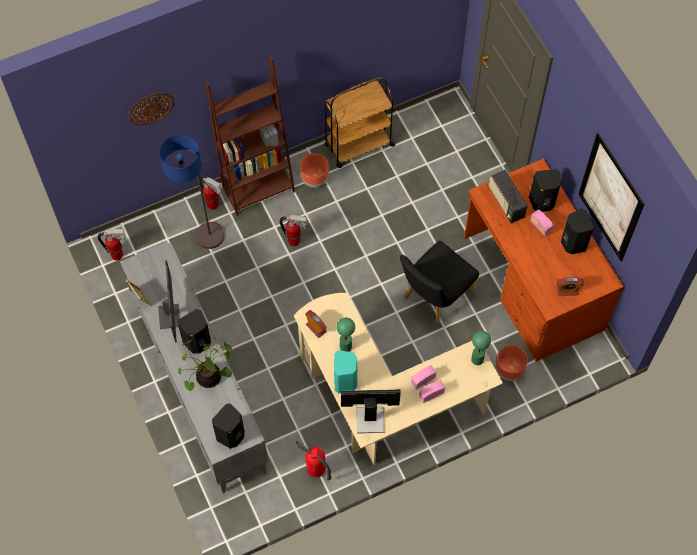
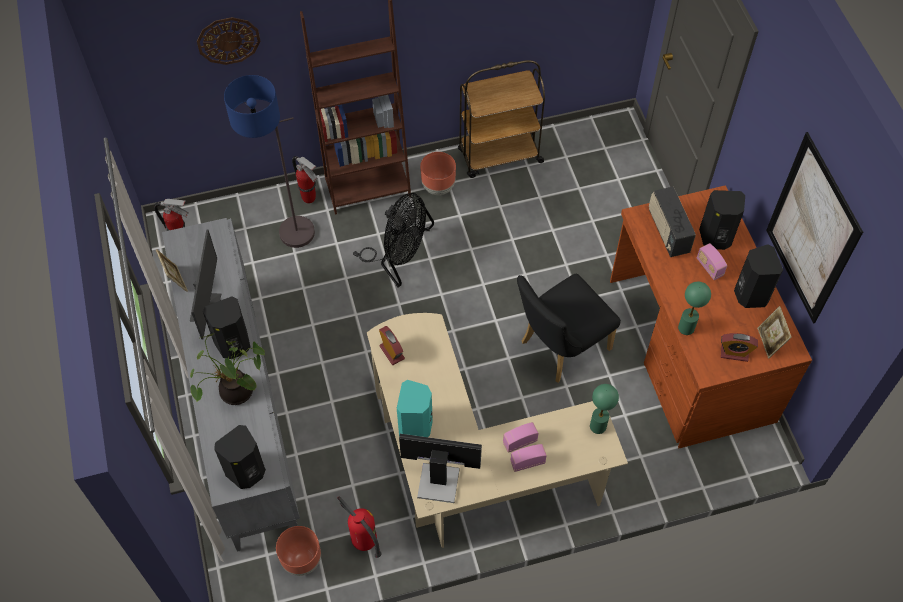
camera: 10 degrees right, 5 degrees down
(294, 242) = (398, 254): fire extinguisher -> black fan
(345, 346) = (425, 381): green table lamp -> green table lamp (686, 327)
(509, 371) = (641, 454): brown planter -> brown planter (302, 561)
(591, 278) = (769, 342): none -> picture frame

